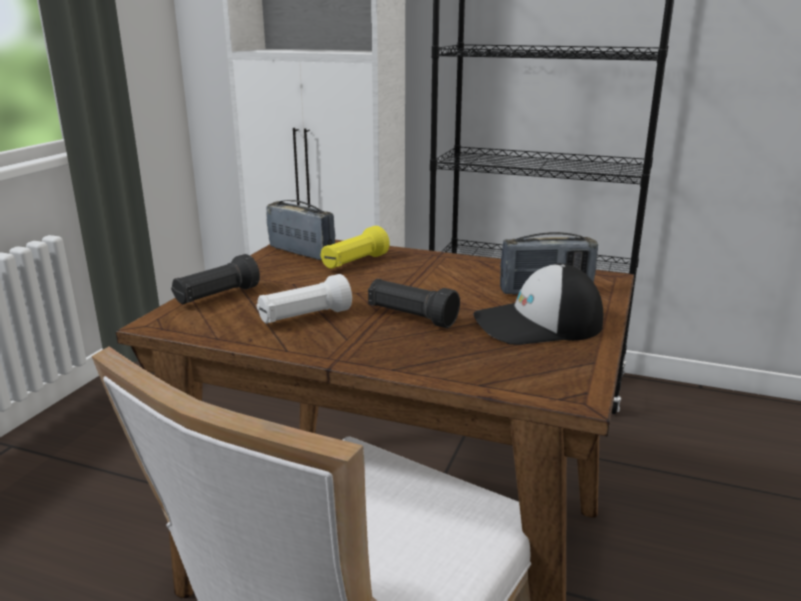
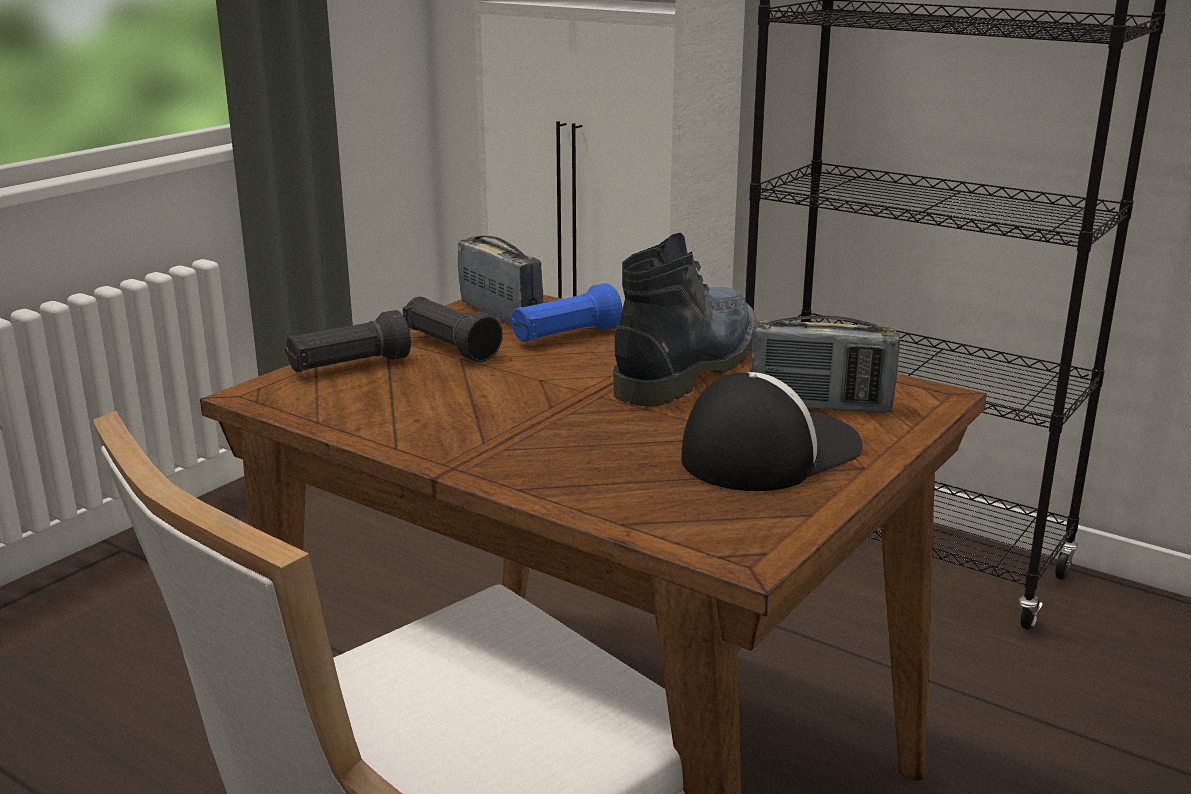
camera: 15 degrees right, 0 degrees up
(304, 317) = (446, 407): white flashlight -> none
(354, 263) = (565, 336): yellow flashlight -> blue flashlight
(411, 317) = (592, 422): black flashlight -> black flashlight (450, 347)
(446, 274) = (688, 365): none -> boot
(537, 324) = (768, 452): cap -> cap turned 135 degrees clockwise

